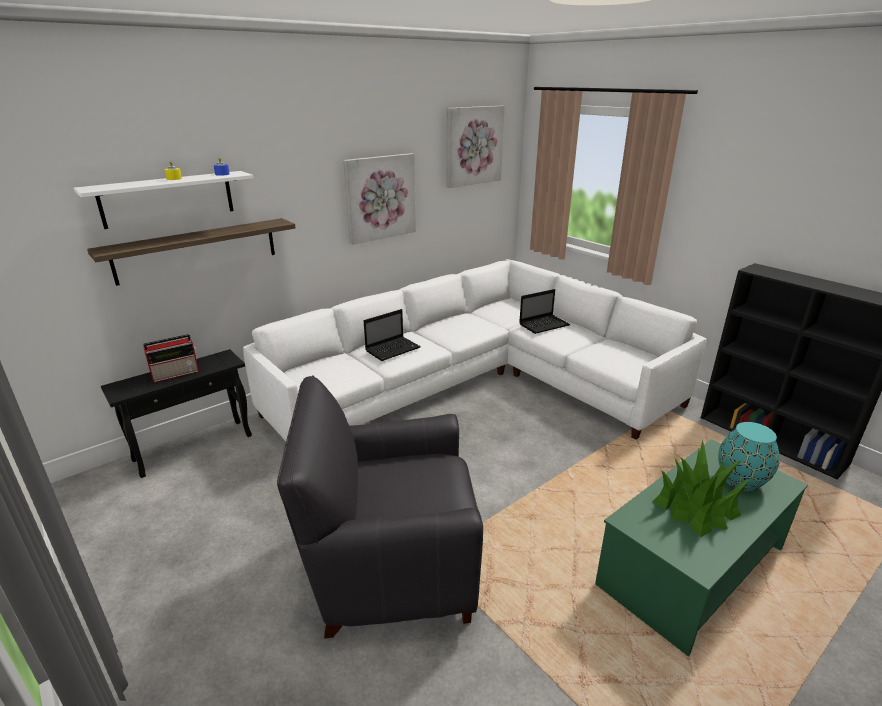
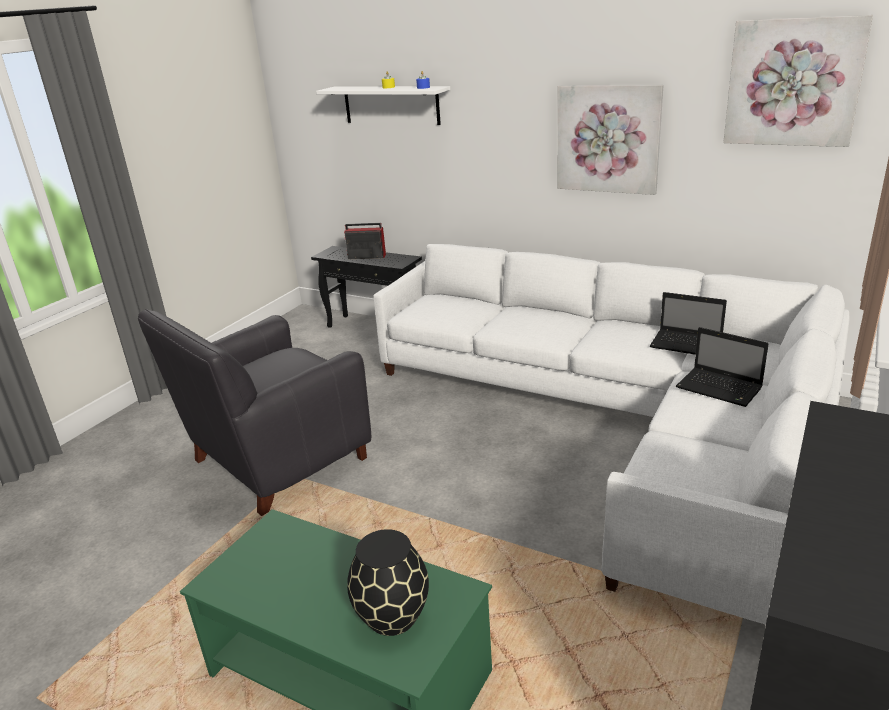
camera: 70 degrees right, 0 degrees up
(176, 374) = (365, 257): radio -> radio turned 150 degrees clockwise
(197, 250) = (409, 156): shelf -> none
(391, 566) = (276, 461): black armchair -> black armchair turned 105 degrees counterclockwise
(393, 349) = (525, 320): laptop -> laptop (687, 344)
(696, 507) = (316, 575): potted plant -> none
(740, 481) = (391, 616): turquoise vase -> black vase

